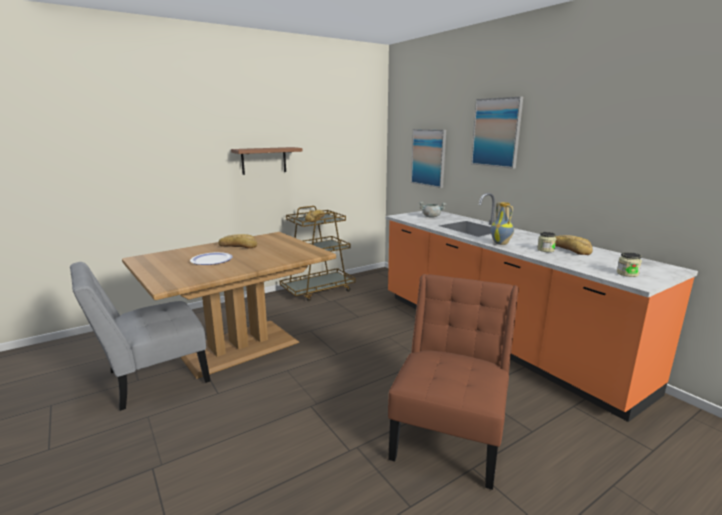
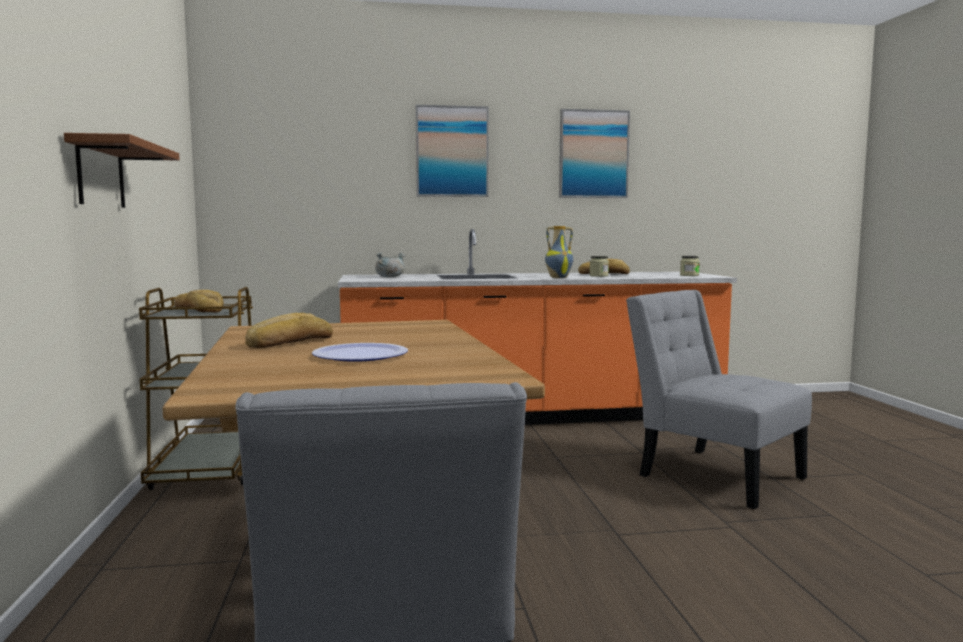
camera: 65 degrees left, 10 degrees down
(428, 157) = (318, 192): picture -> picture (593, 154)
(450, 433) = (713, 474): brown chair -> grey chair

